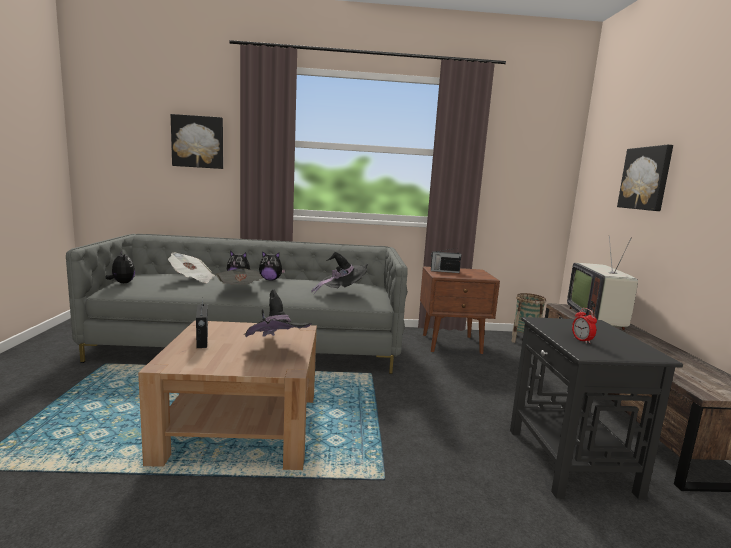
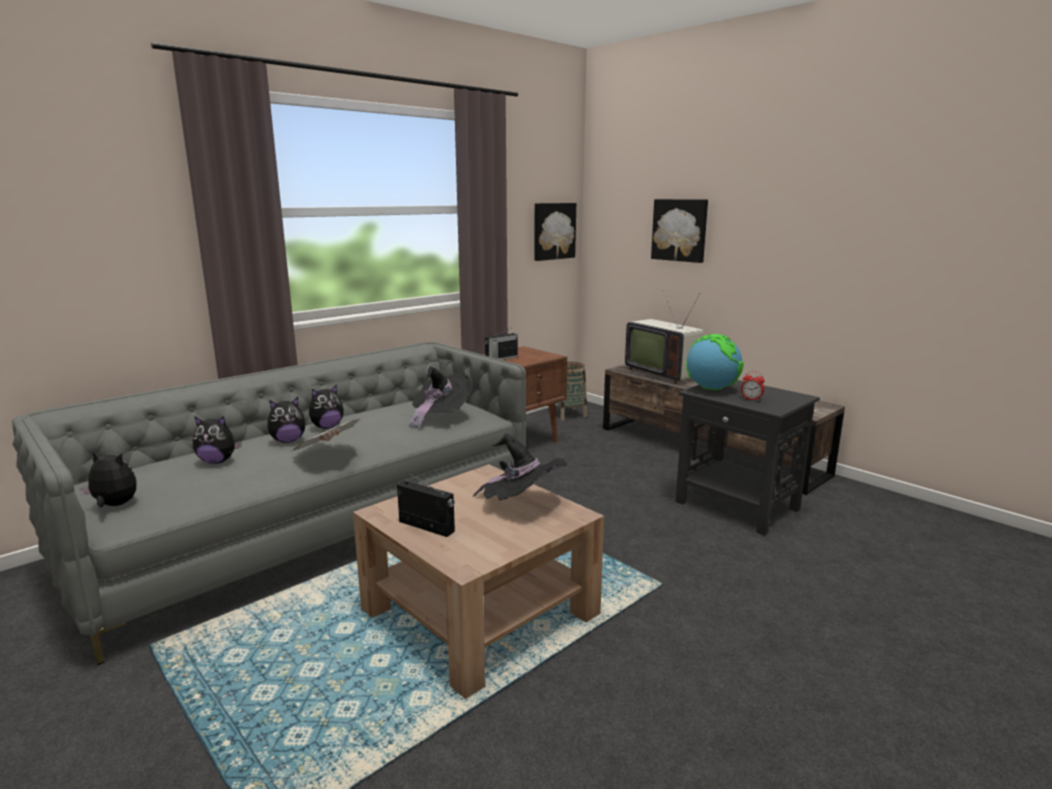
camera: 40 degrees left, 5 degrees up
(192, 279) = (218, 461): newspaper -> plush toy
(198, 142) = (102, 224): picture -> picture (553, 231)
(560, 323) = (711, 389): none -> globe

